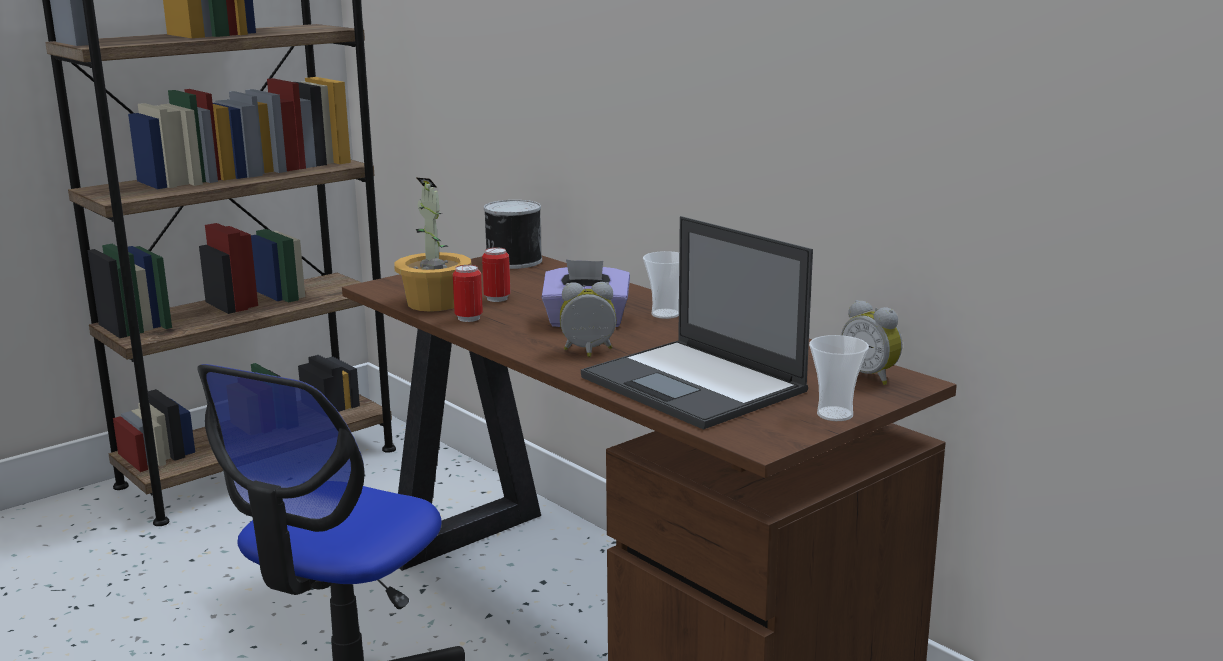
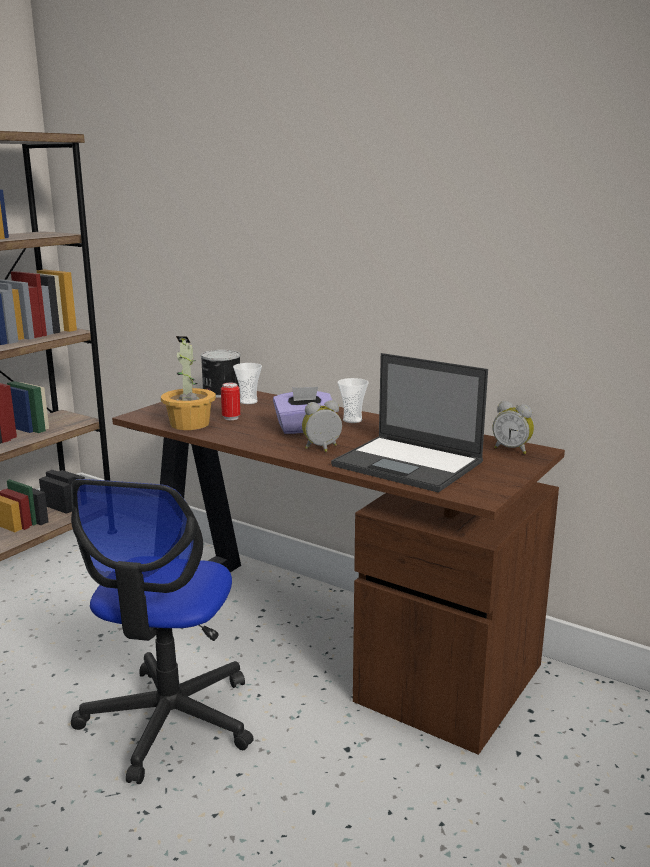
camera: 15 degrees left, 0 degrees up
(468, 318) = (222, 432): can -> none
(835, 414) = (510, 475): cup -> cup (248, 401)

